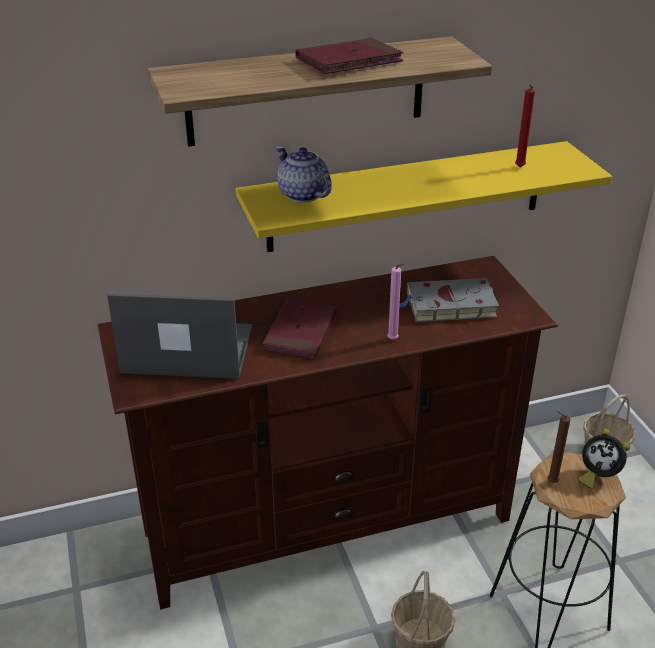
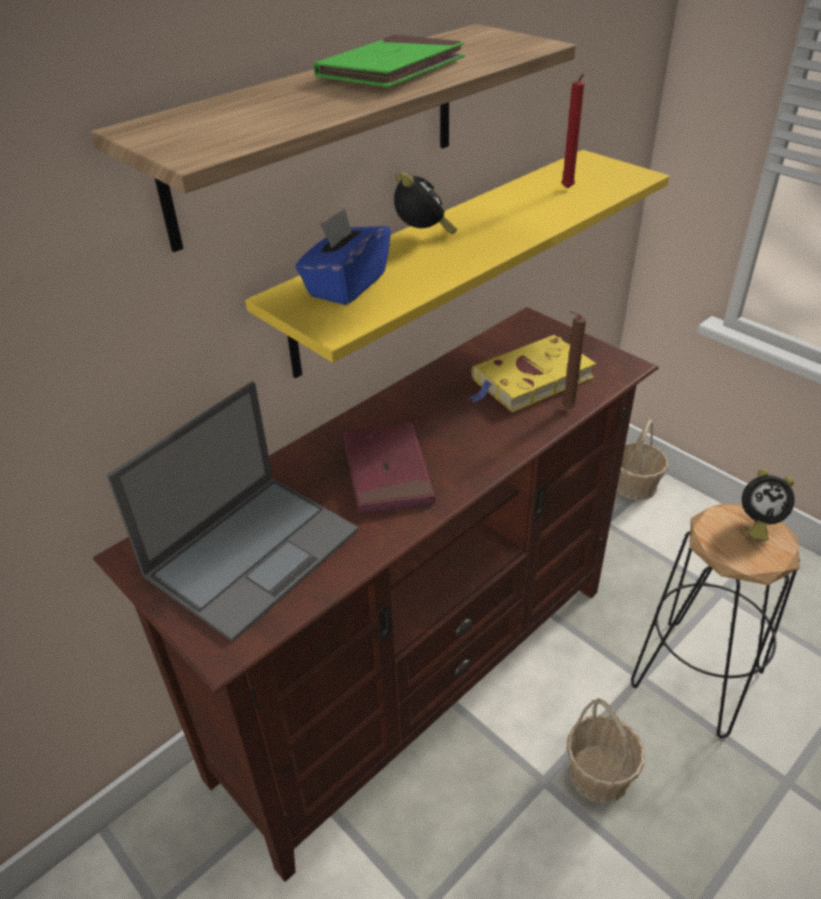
camera: 25 degrees left, 5 degrees up
(186, 350) = (254, 551): laptop -> laptop turned 150 degrees clockwise
(302, 194) = (346, 285): teapot -> blue tissue box
(349, 61) = (391, 70): red book -> green book
(382, 175) = (423, 235): none -> alarm clock
(394, 340) = (506, 444): pink candle -> none
(448, 305) = (530, 380): grey book -> yellow book
(550, 482) = (721, 549): brown candle -> brown candle (566, 409)

